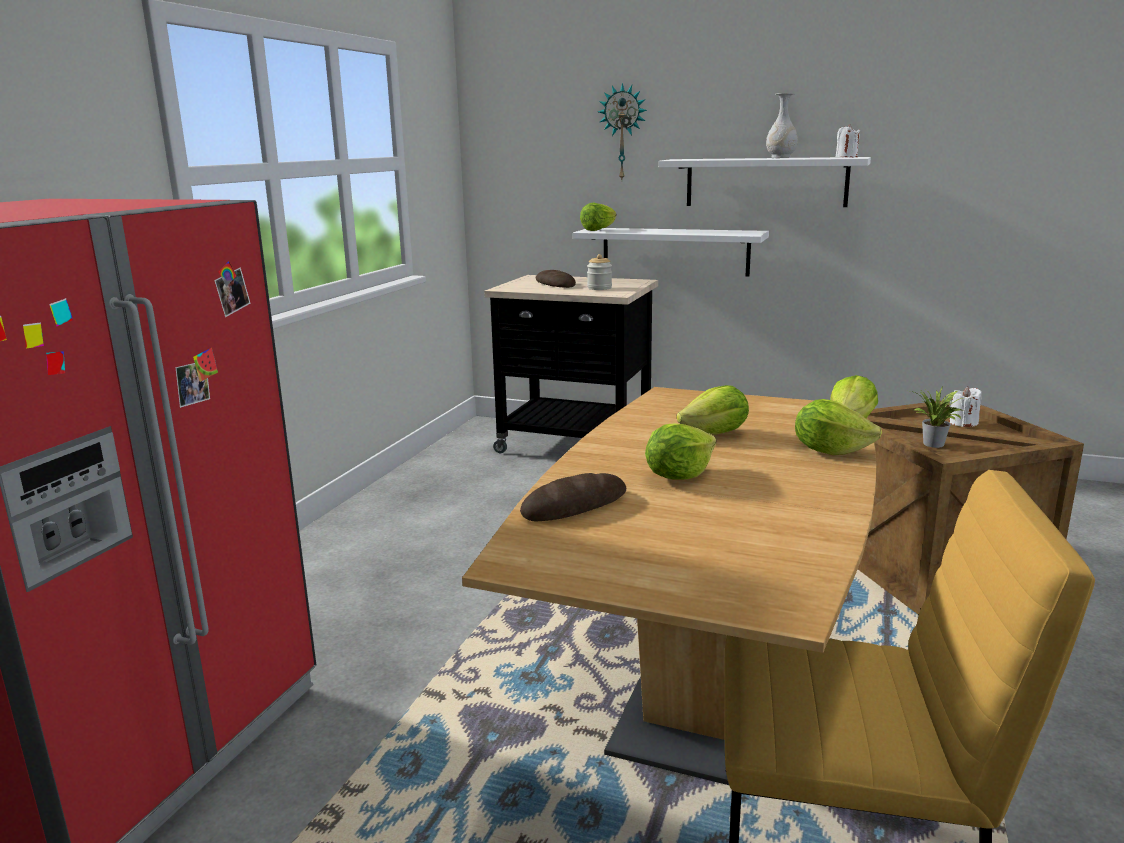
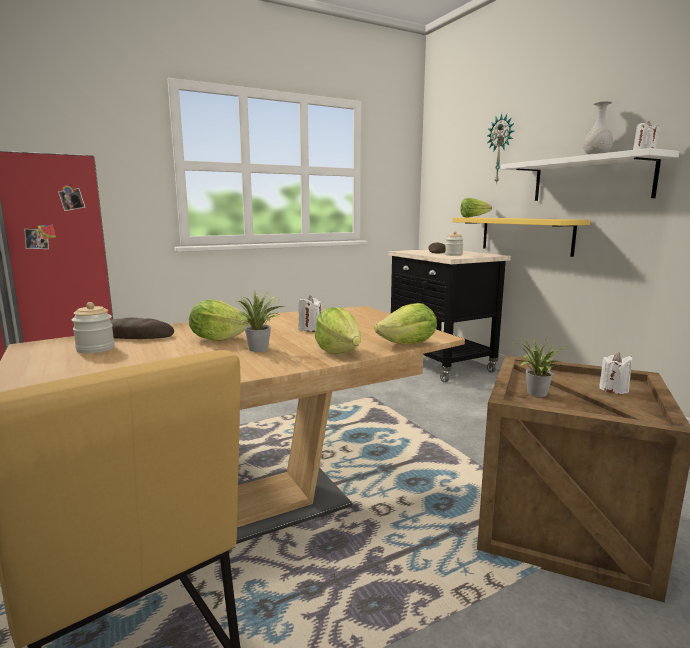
camera: 40 degrees right, 5 degrees down
(606, 536) = (95, 349): none -> jar
(675, 251) = (525, 235): white shelf -> yellow shelf
(715, 434) = (310, 329): lettuce -> white candle
(764, 472) = (260, 349): none -> potted plant

